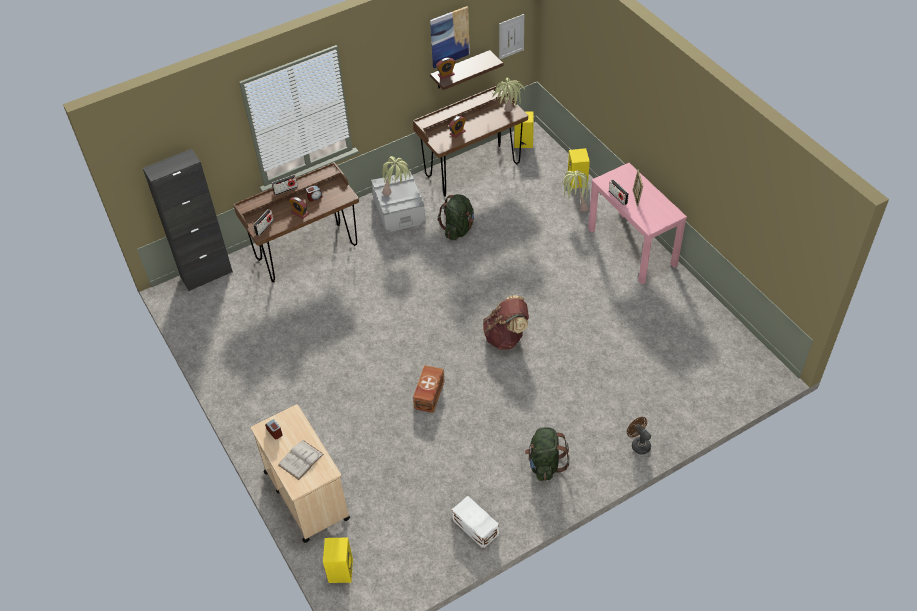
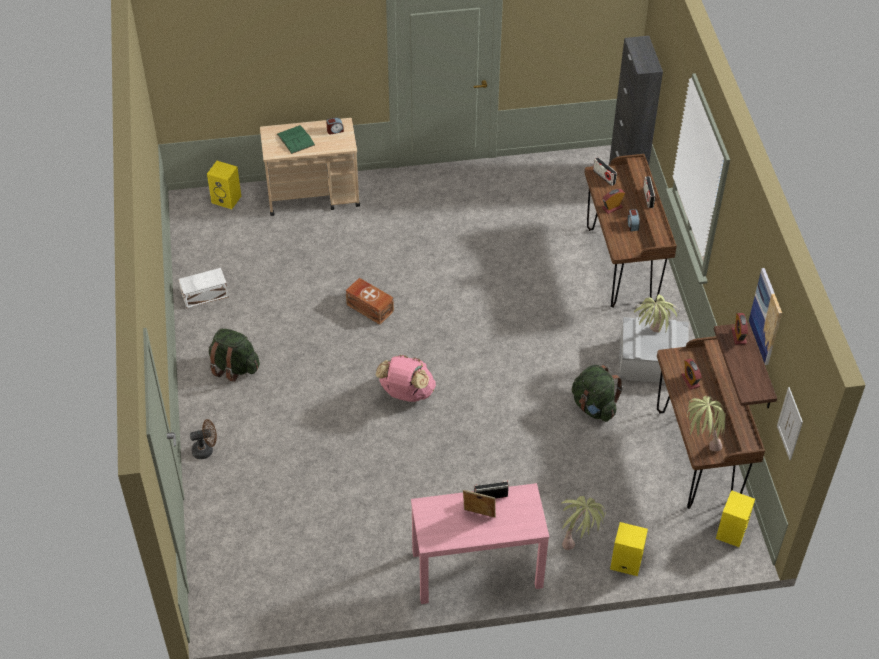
camera: 110 degrees right, 0 degrees up
(301, 459) = (295, 139): white book -> green book
(506, 337) = (406, 393): brown backpack -> pink backpack

